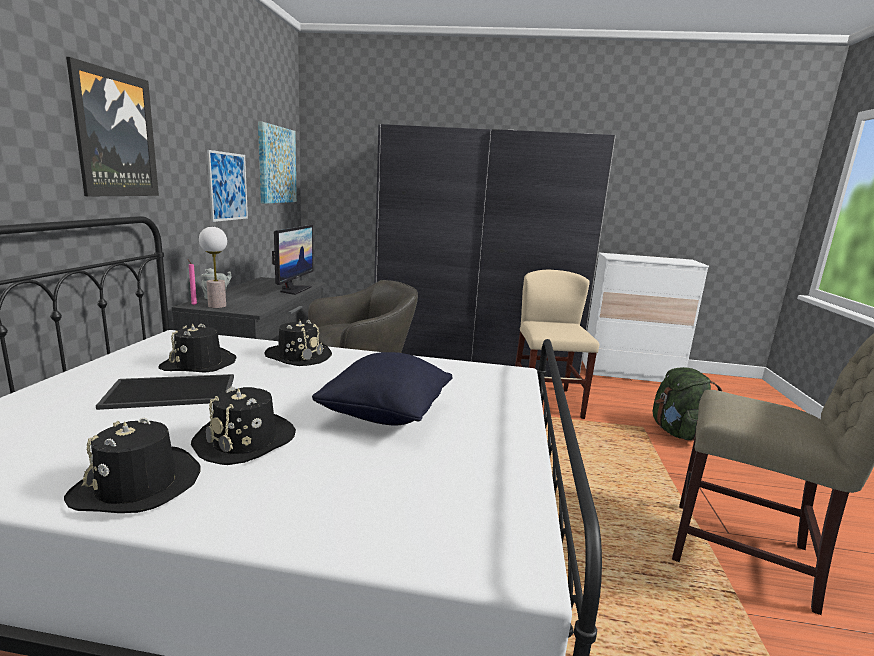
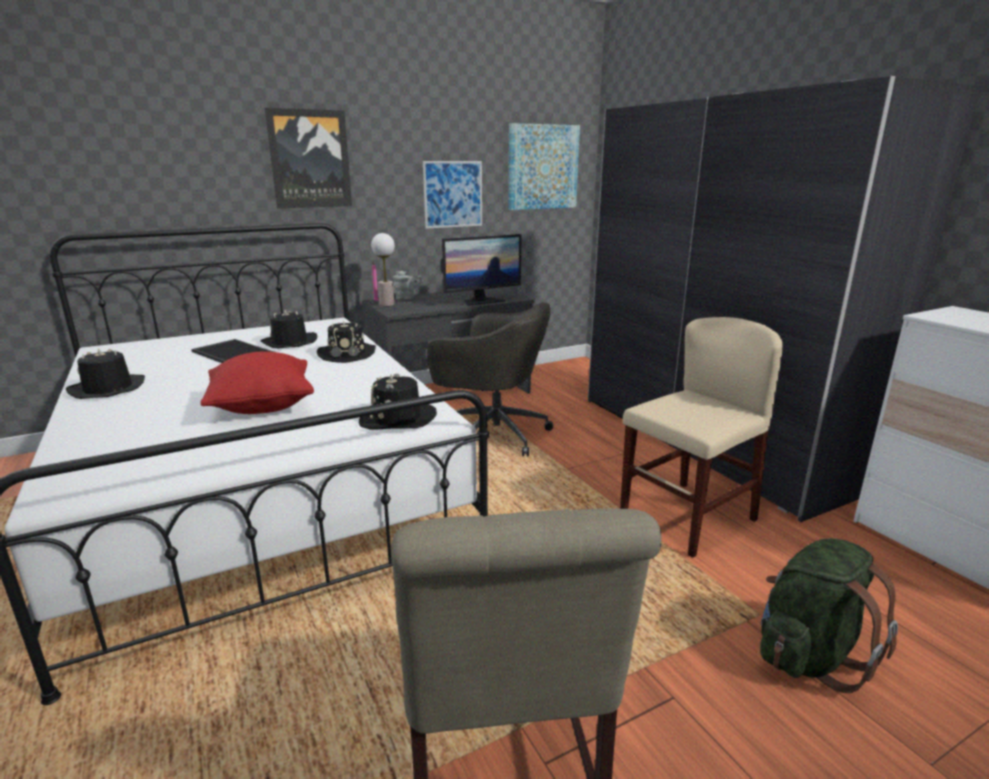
camera: 55 degrees right, 5 degrees up
(246, 440) = (180, 389): black hat -> black hat (397, 418)
(386, 415) = (263, 406): black pillow -> red pillow

